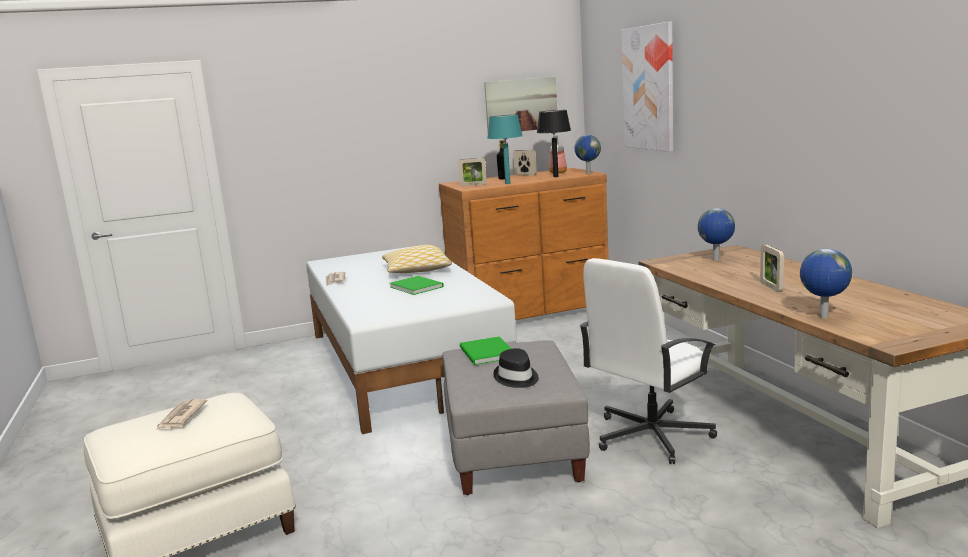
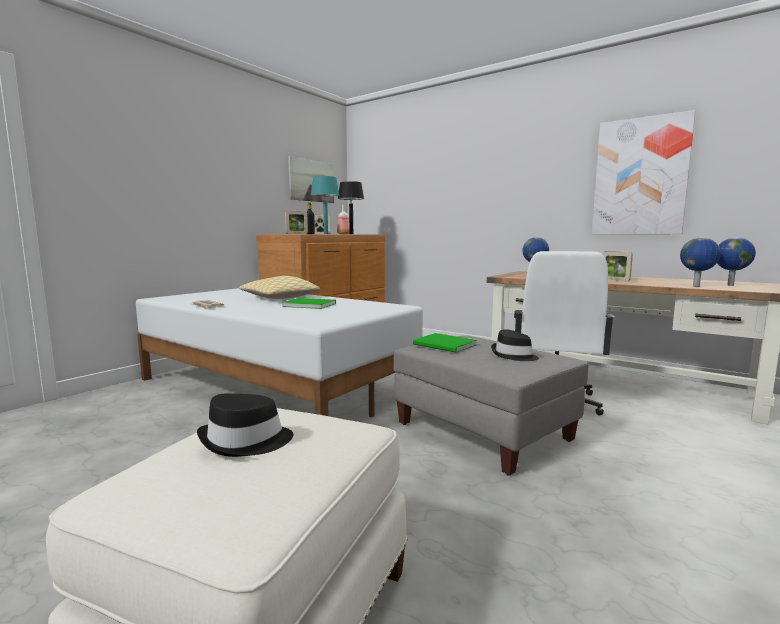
camera: 35 degrees left, 5 degrees down
(181, 417) = (246, 441): newspaper -> black hat
(588, 173) = (370, 234): globe -> globe (729, 285)
(649, 88) = (425, 170): picture -> picture (640, 177)

